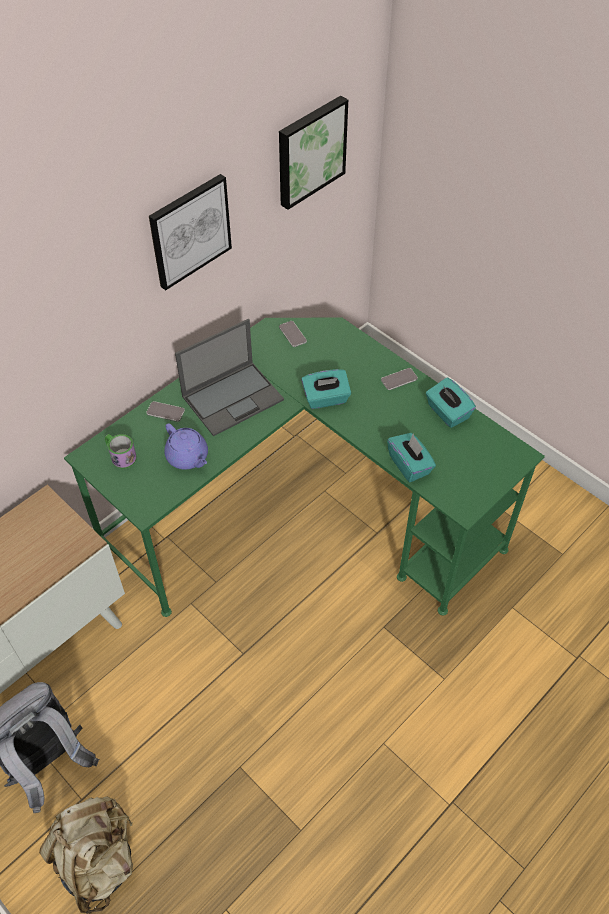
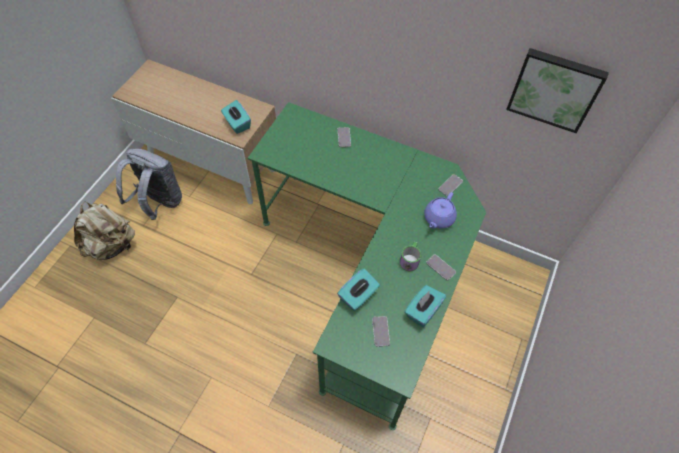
camera: 70 degrees right, 5 degrees up
(120, 456) = (299, 127): mug -> mug (410, 259)
(188, 457) = (312, 161): purple teapot -> purple teapot (438, 218)
(189, 231) = (422, 52): picture -> none
(233, 397) = (373, 169): laptop -> none
(326, 399) = (397, 224): turquoise tissue box -> turquoise tissue box (237, 124)
(461, 457) = (380, 331): none -> phone

